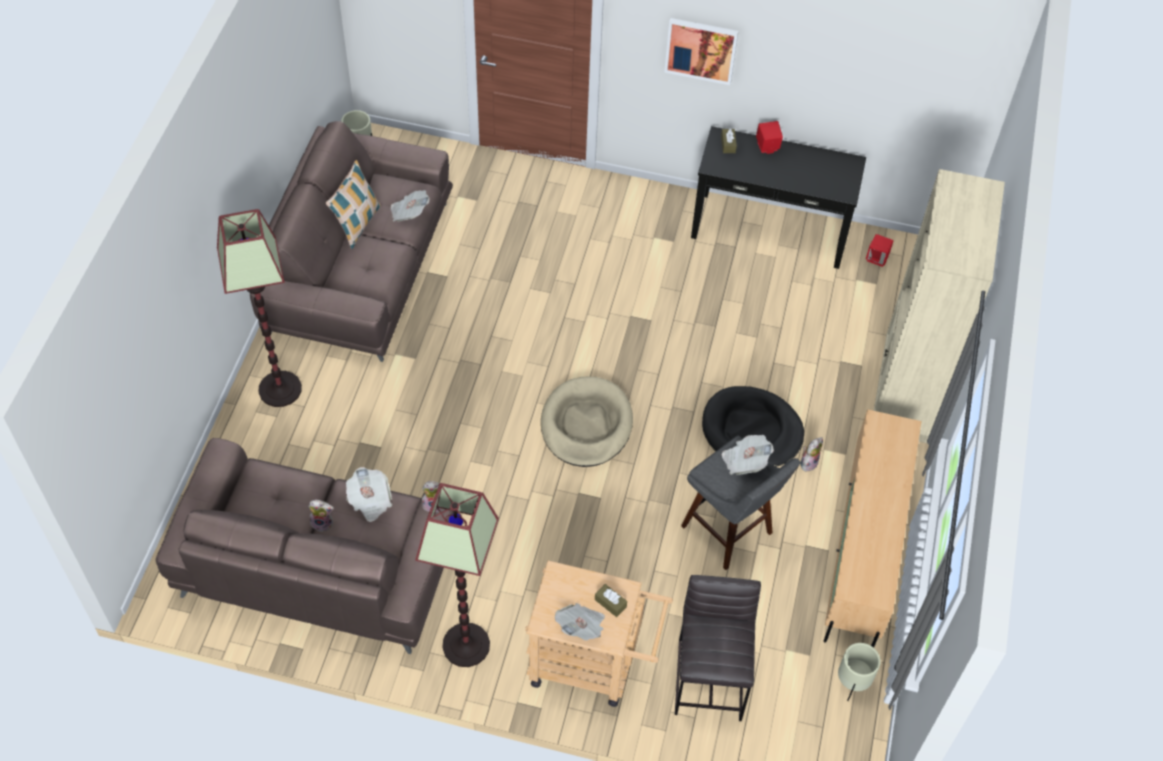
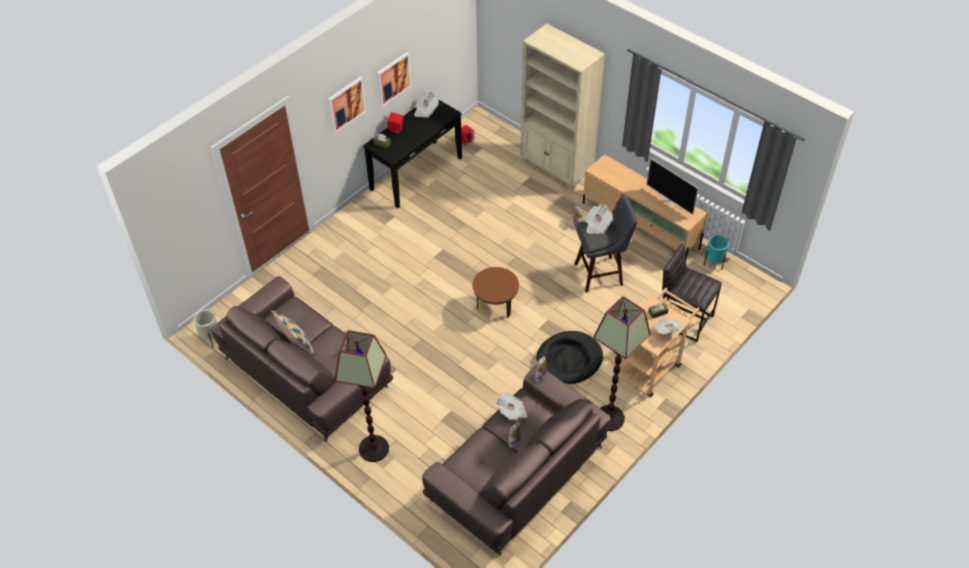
camera: 60 degrees left, 5 degrees down
(409, 213) = (307, 315): newspaper -> newspaper (425, 110)
(586, 424) = (495, 306): beige dog bed -> brown side table
(751, 430) = (543, 238): black dog bed -> black dog bed (569, 359)
(800, 80) = (393, 79): none -> picture
(851, 684) = (713, 264): beige planter -> turquoise planter
(881, 549) = (670, 201): none -> television

